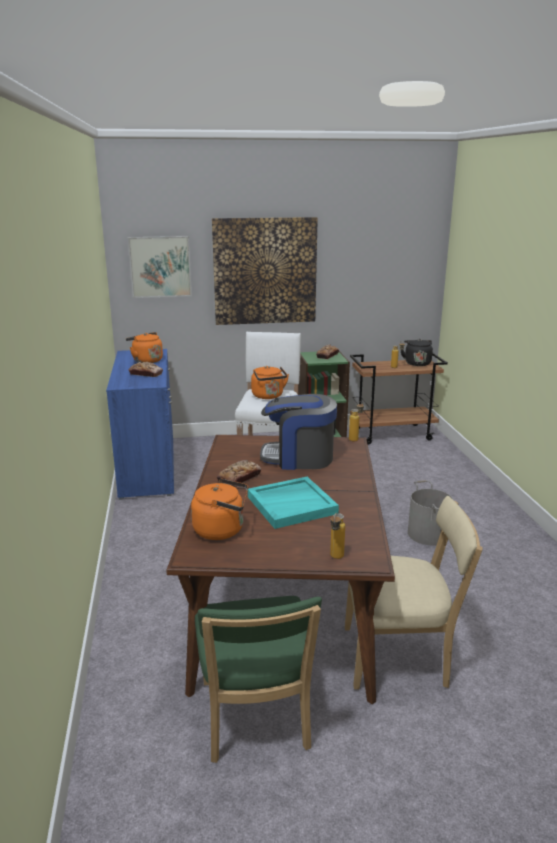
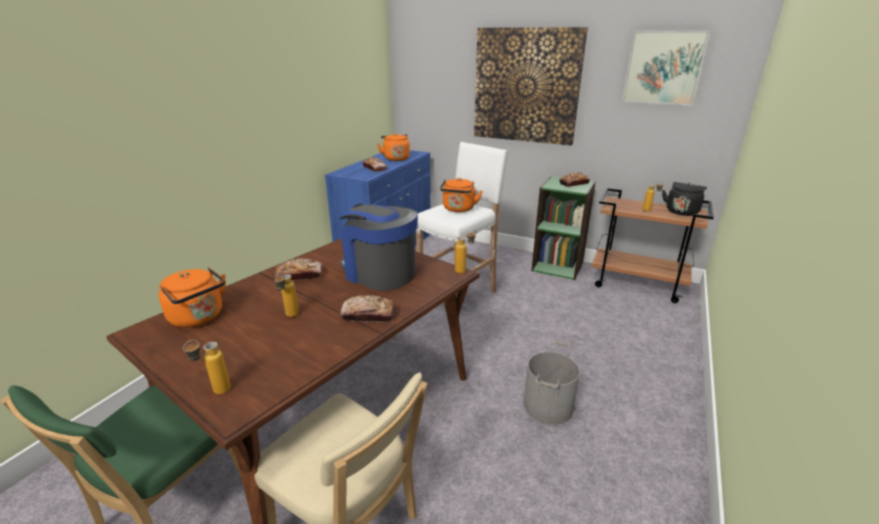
camera: 35 degrees right, 5 degrees up
(160, 267) = (432, 75): picture -> picture (663, 68)
(292, 504) = (289, 317): turquoise tray -> bottle
(344, 484) = (368, 315): none -> bread

